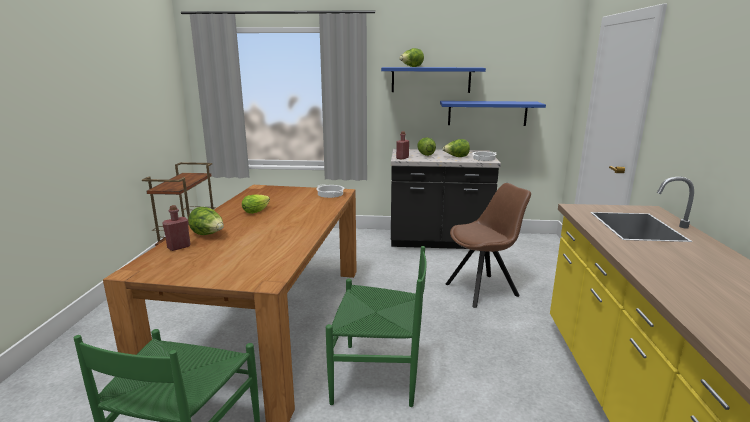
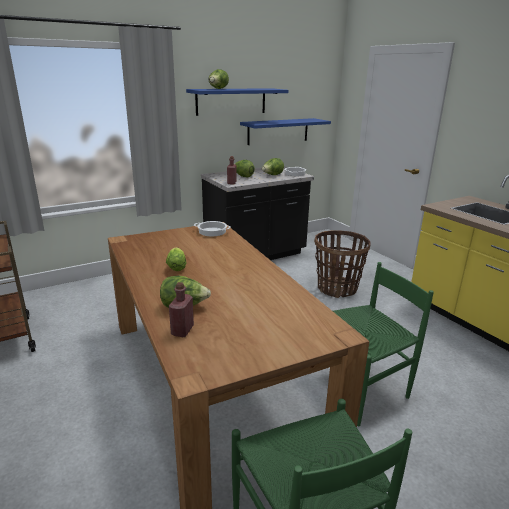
camera: 35 degrees left, 5 degrees up
(482, 290) = (337, 288): brown chair -> basket

